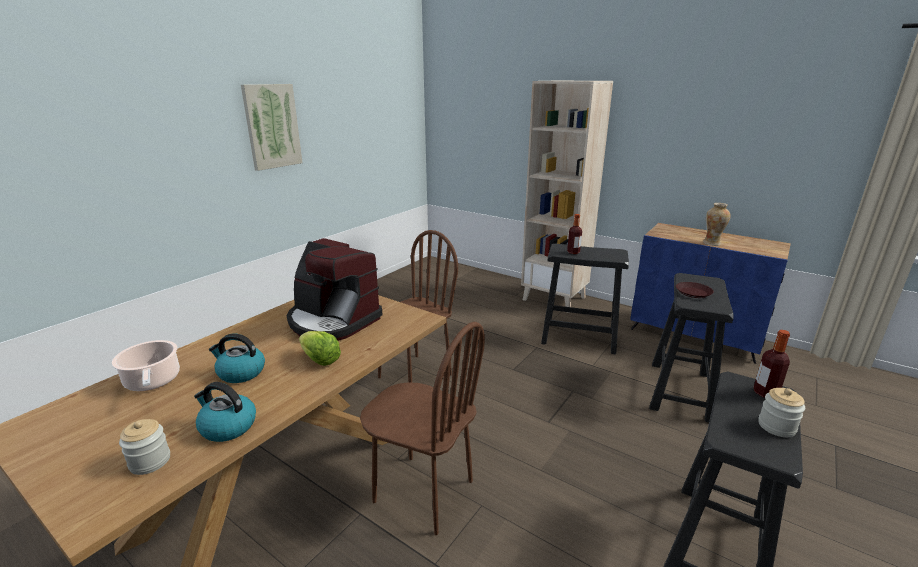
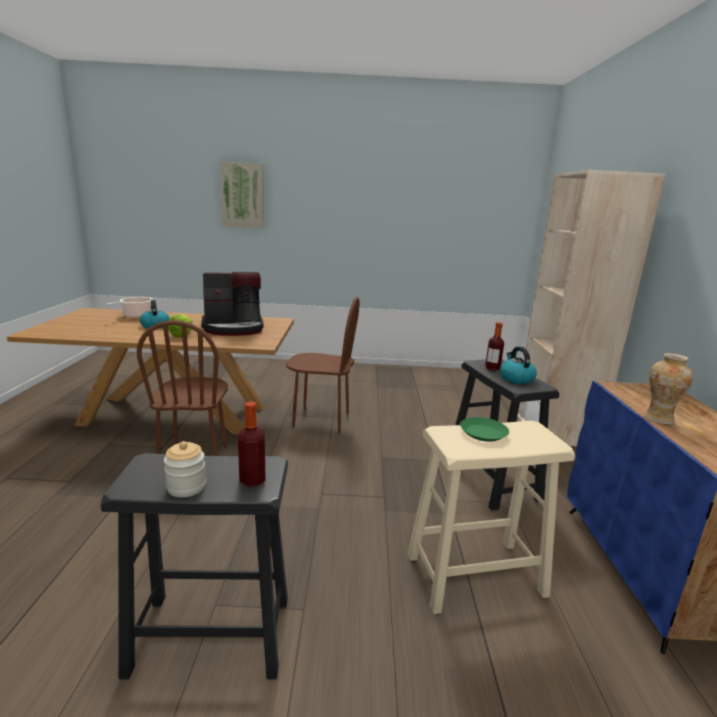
camera: 55 degrees right, 5 degrees down
(150, 461) = (70, 330): jar -> none
(227, 427) = (102, 334): kettle -> kettle (516, 378)
(272, 126) = (353, 210): picture -> picture (243, 195)
(333, 321) = (233, 328): coffee machine -> coffee machine turned 105 degrees counterclockwise
(680, 391) = (474, 574): black stool -> beige stool
(693, 292) = (484, 433): brown plate -> green plate

